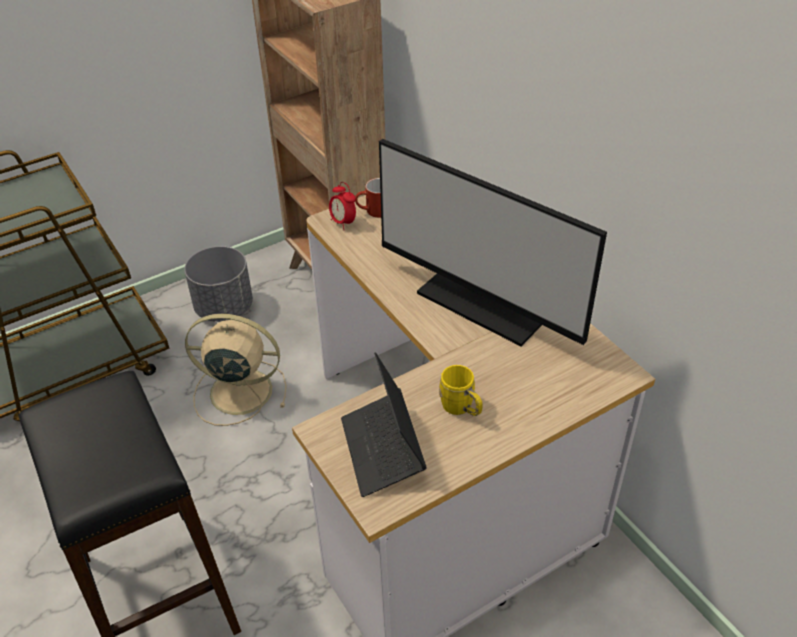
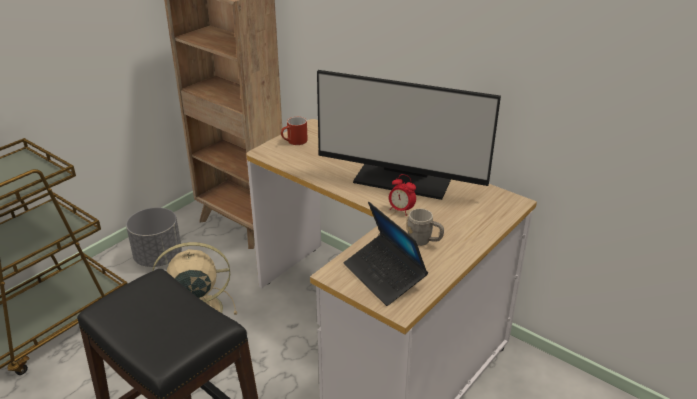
camera: 20 degrees left, 10 degrees down
(343, 223) = (275, 151): alarm clock -> alarm clock (401, 210)
(461, 409) = (424, 241): yellow mug -> grey mug

